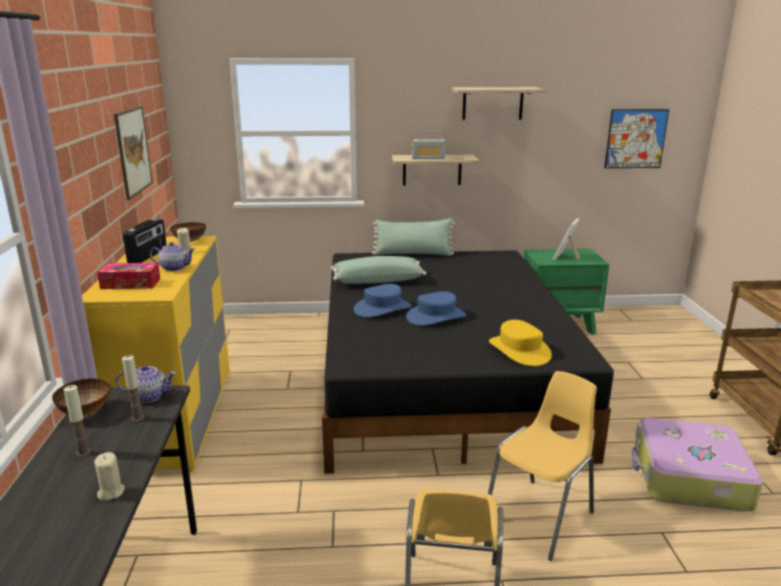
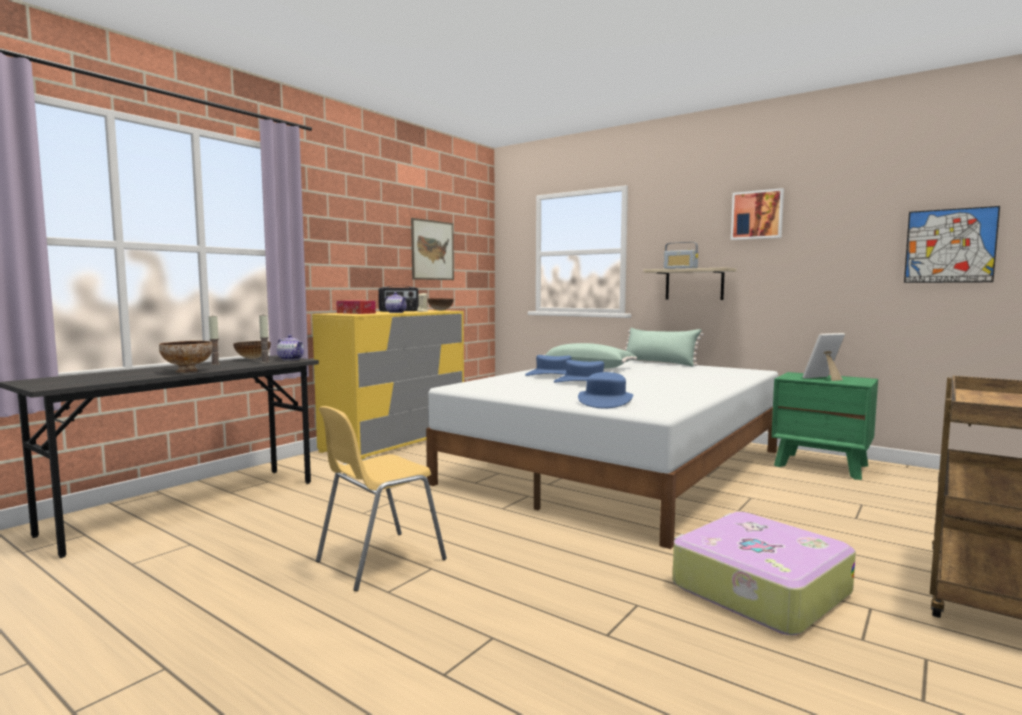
camera: 40 degrees right, 15 degrees down
(110, 492) = (188, 371): beige candle -> bowl
(441, 377) = (618, 466): black bed -> white bed
(492, 103) = (757, 215): shelf -> picture
(519, 350) = (605, 401): yellow hat -> blue hat
(540, 517) = (536, 554): yellow chair -> none

